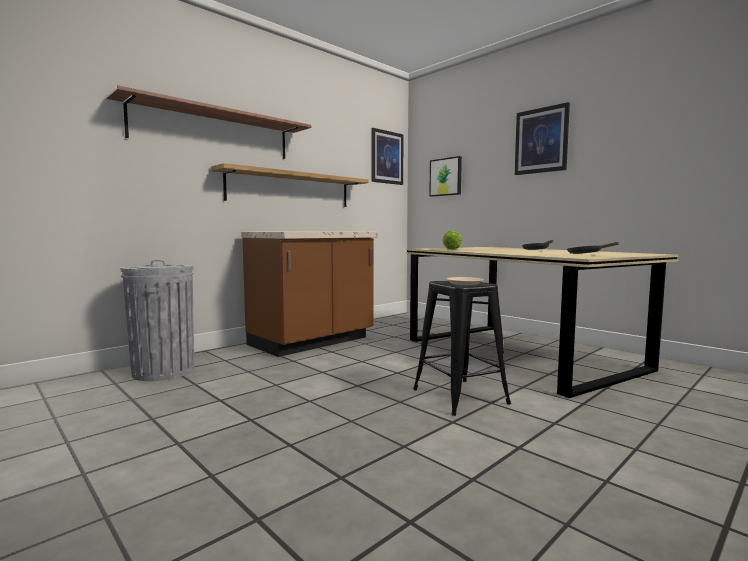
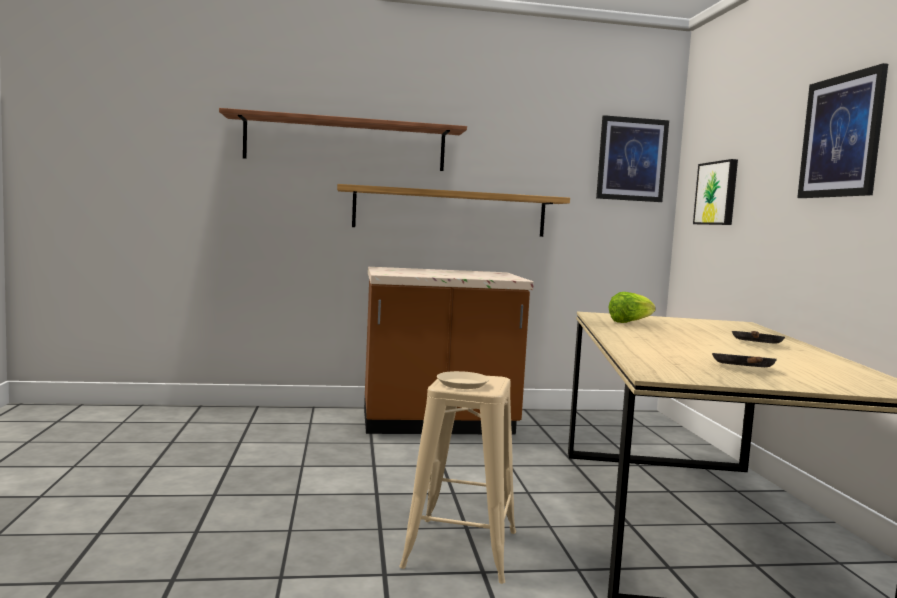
camera: 35 degrees right, 0 degrees up
(163, 371) = (240, 421): grey trash can -> none
(460, 396) = (461, 549): black stool -> beige stool

